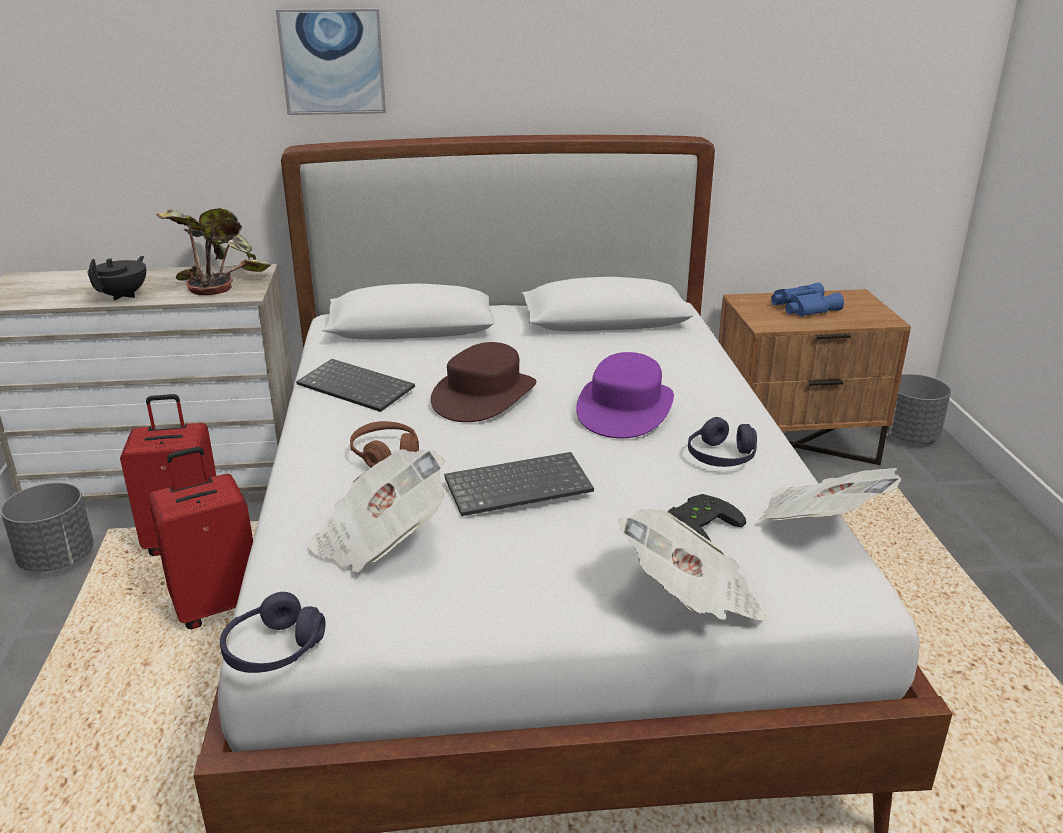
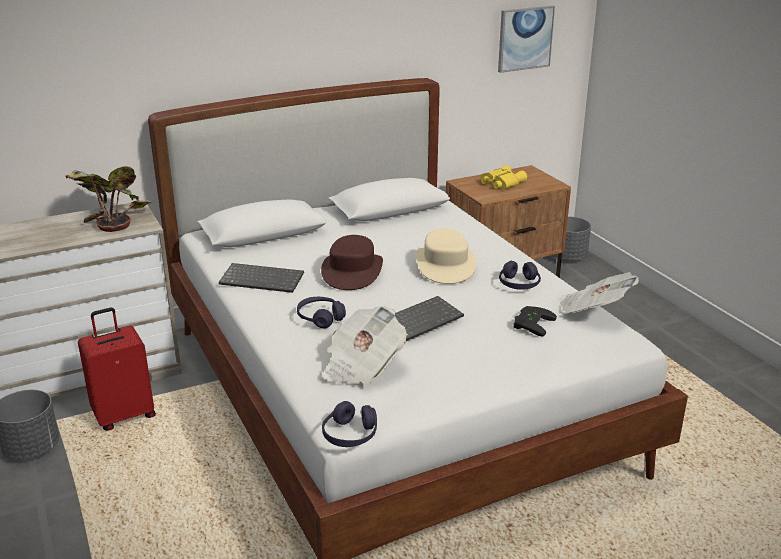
camera: 20 degrees left, 0 degrees up
(123, 295) = (51, 240): black teapot -> none
(218, 605) = (181, 451): red suitcase -> none
(332, 62) = (179, 50): picture -> picture (525, 38)
(385, 455) = (320, 318): brown headphones -> purple headphones
(625, 408) = (445, 265): purple hat -> beige hat
(691, 598) = (553, 361): newspaper -> none
(802, 307) = (501, 183): blue binoculars -> yellow binoculars

